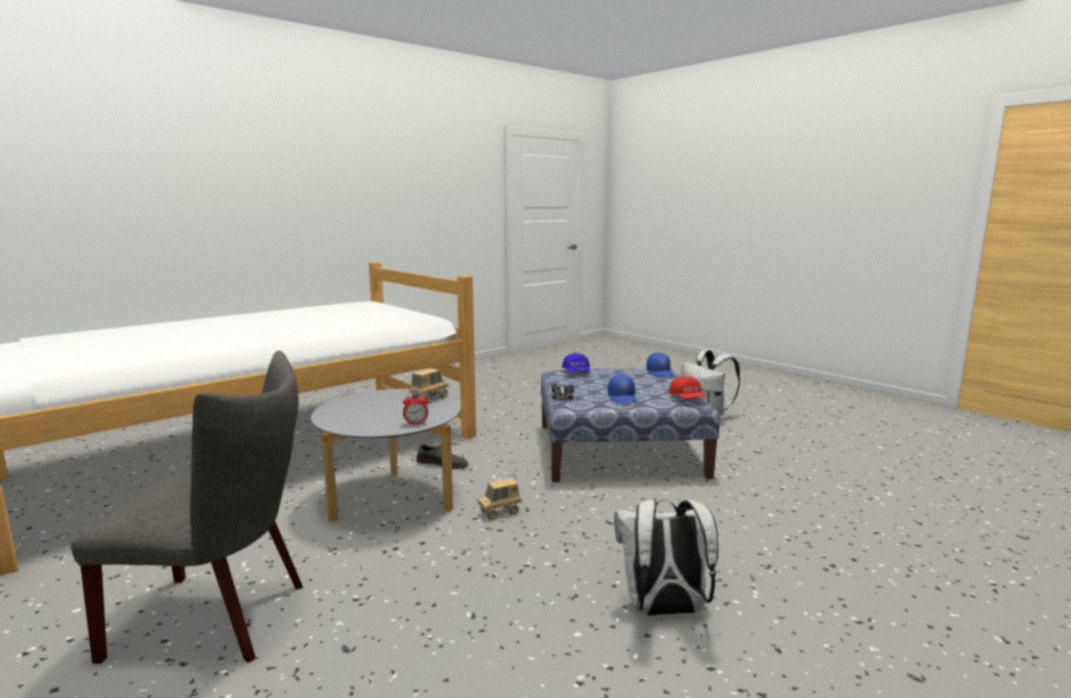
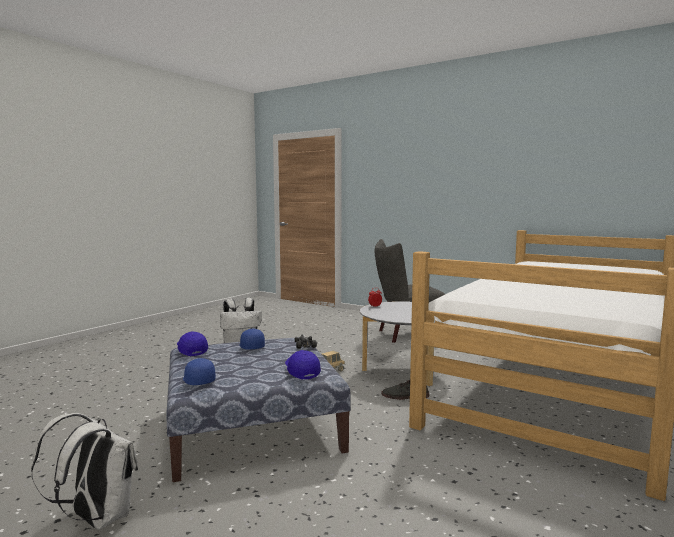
camera: 165 degrees right, 5 degrees down
(429, 399) = (391, 317): toy truck -> none
(688, 398) = (191, 350): red cap -> blue cap

